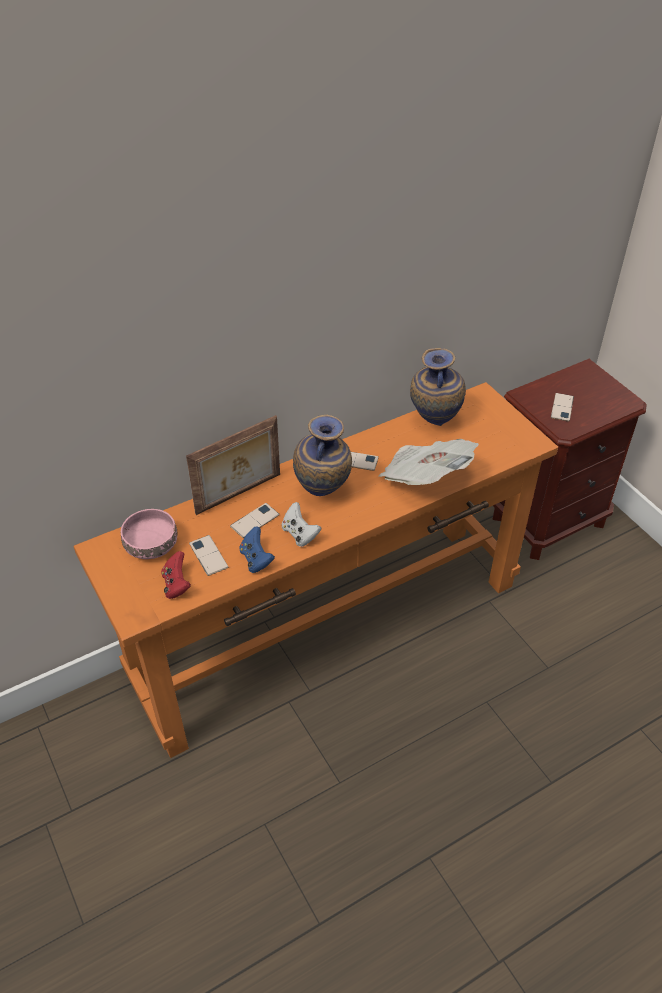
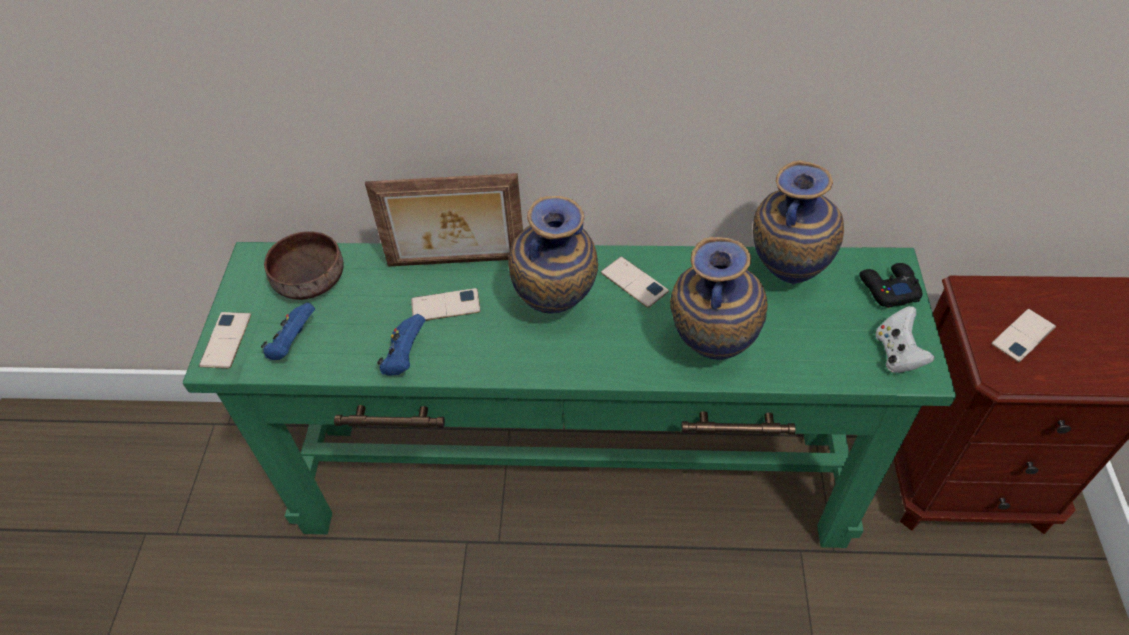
camera: 35 degrees right, 5 degrees up
(150, 544) = (309, 279): pink bowl -> brown bowl
(176, 585) = (292, 344): red game controller -> blue game controller
(208, 555) = (357, 325): phone -> phone (226, 340)
(300, 534) = (483, 350): white game controller -> white game controller (897, 353)
(329, 629) = (573, 479): orange console table -> green console table
(425, 478) = (710, 351): newspaper -> vase
(489, 408) = (888, 289): none -> black game controller

